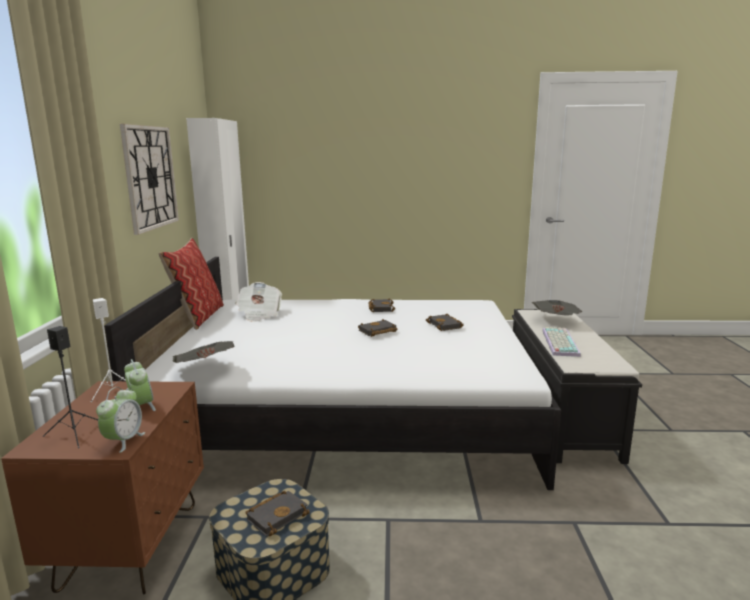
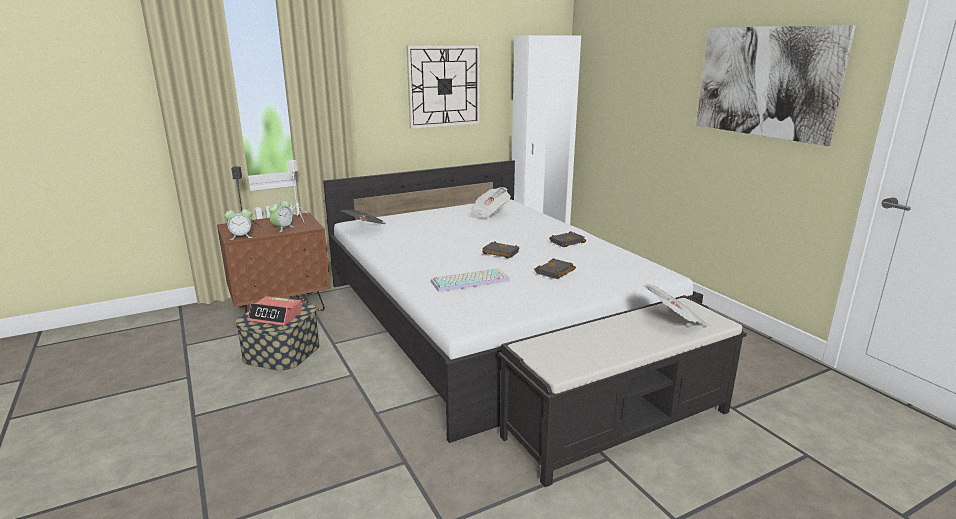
camera: 60 degrees right, 5 degrees up
(198, 317) = (458, 203): pillow -> none
(277, 515) = (276, 317): black book -> alarm clock
(449, 154) = (765, 82): none -> picture
(558, 342) = (595, 331): keyboard -> keyboard (470, 280)

